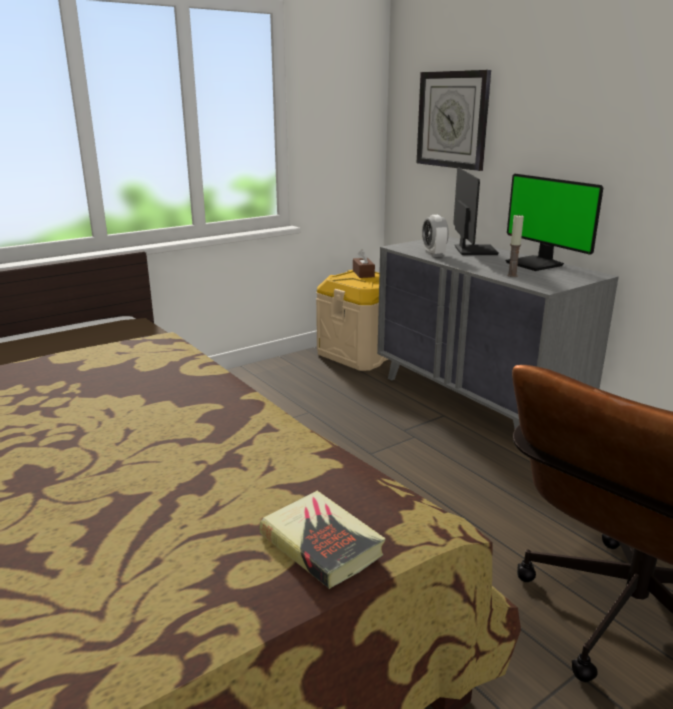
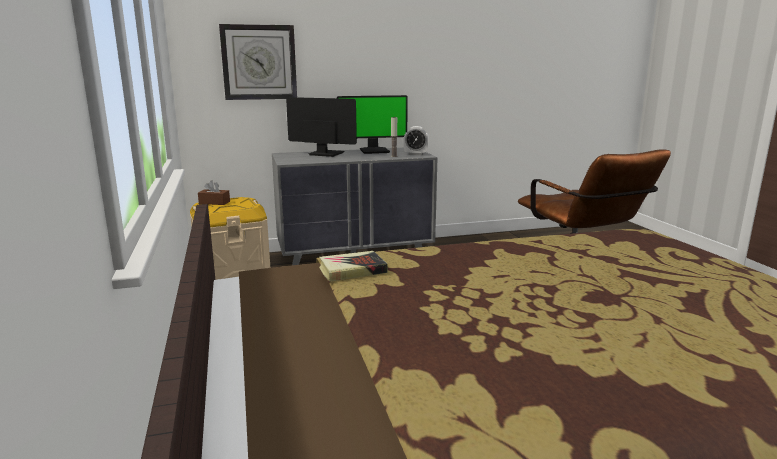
camera: 70 degrees left, 5 degrees down
(321, 544) = (660, 242): book -> book (352, 270)
(434, 254) = (322, 159): alarm clock -> alarm clock (416, 154)

